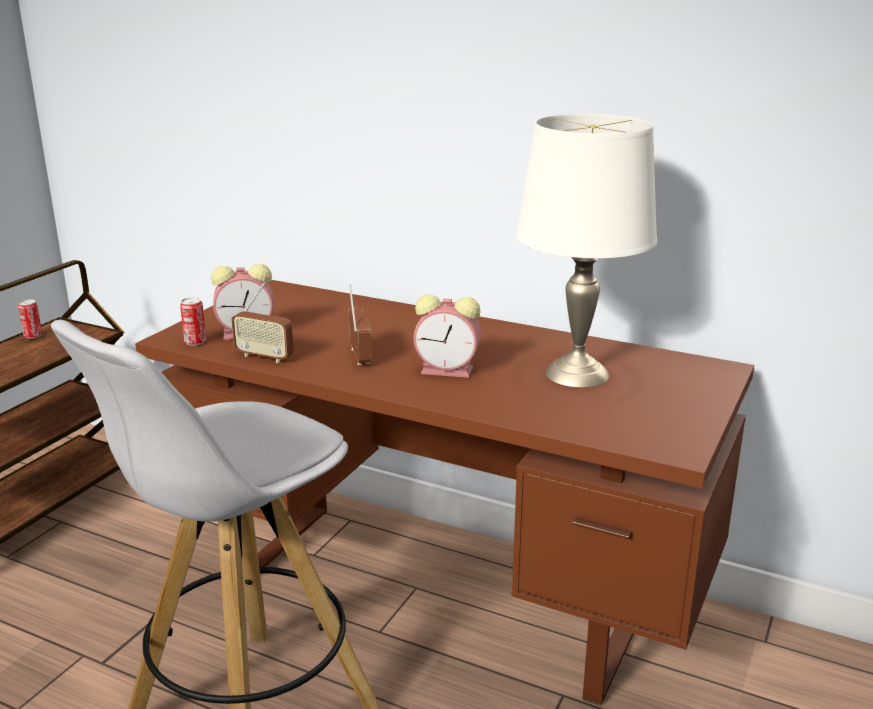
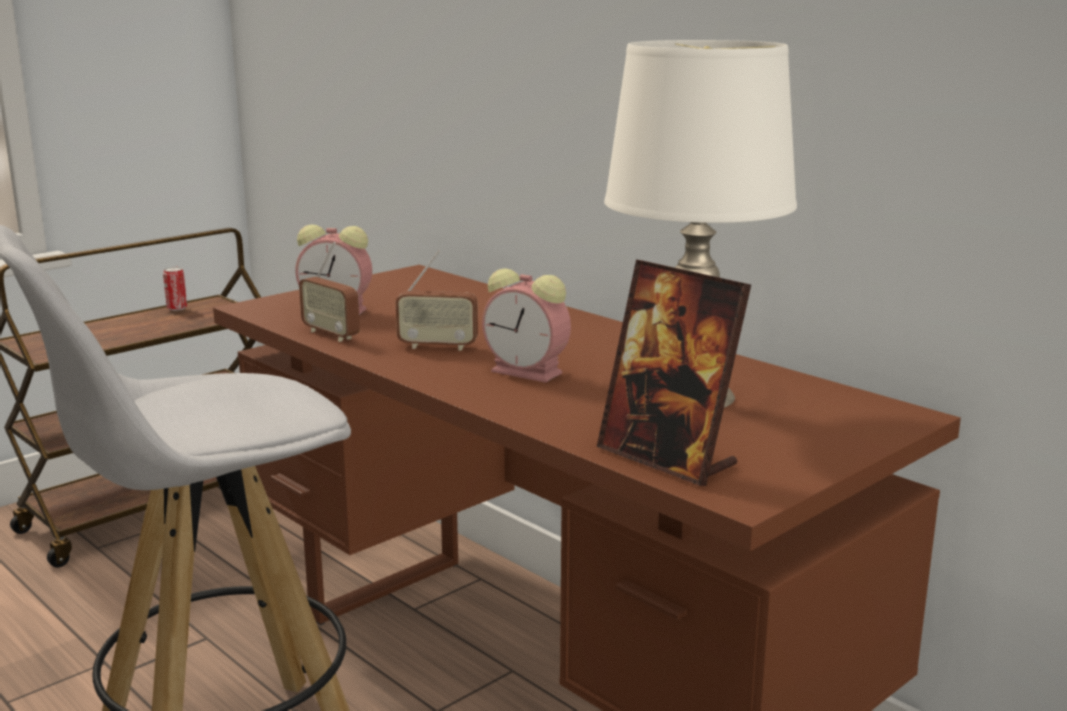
camera: 20 degrees right, 5 degrees down
(195, 342) = (274, 313): can -> none
(359, 356) = (438, 346): radio -> radio turned 90 degrees clockwise
(608, 428) = (667, 458): none -> picture frame

